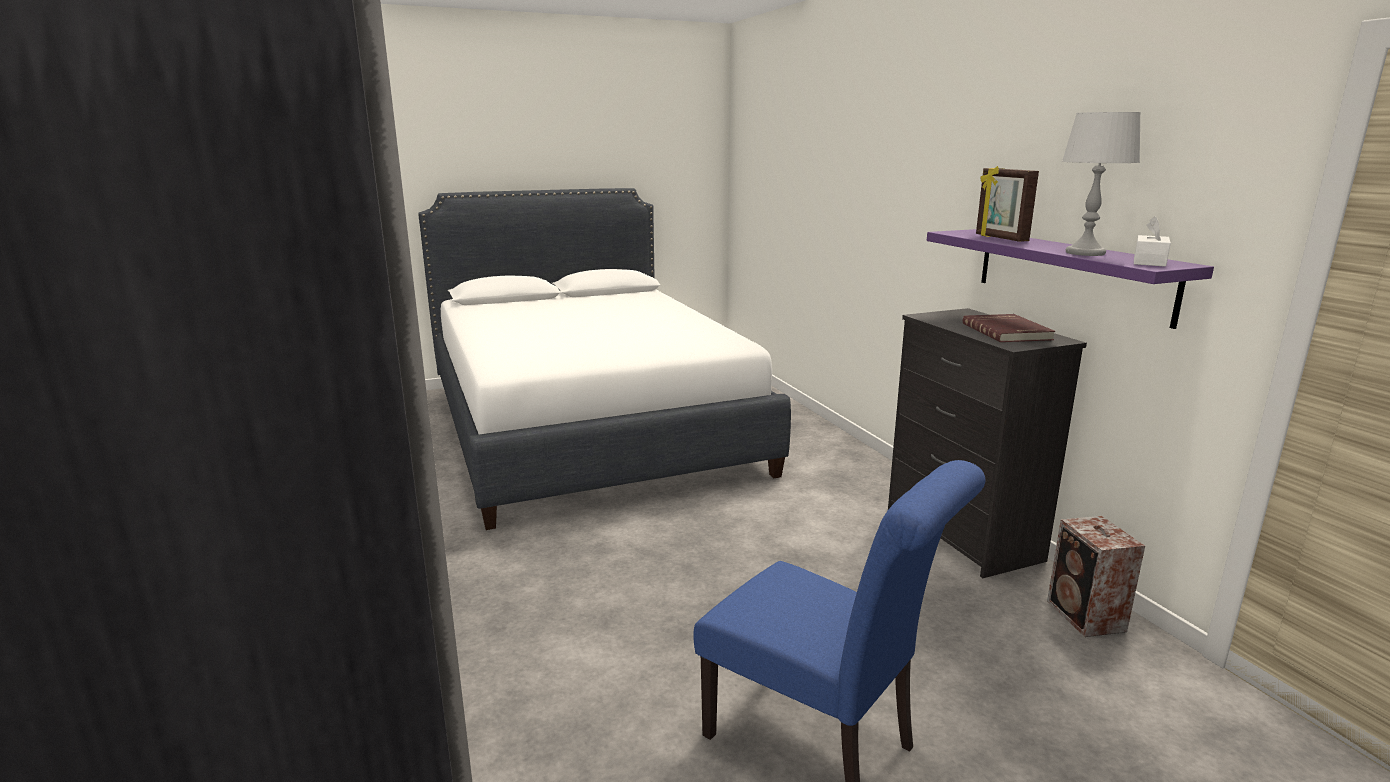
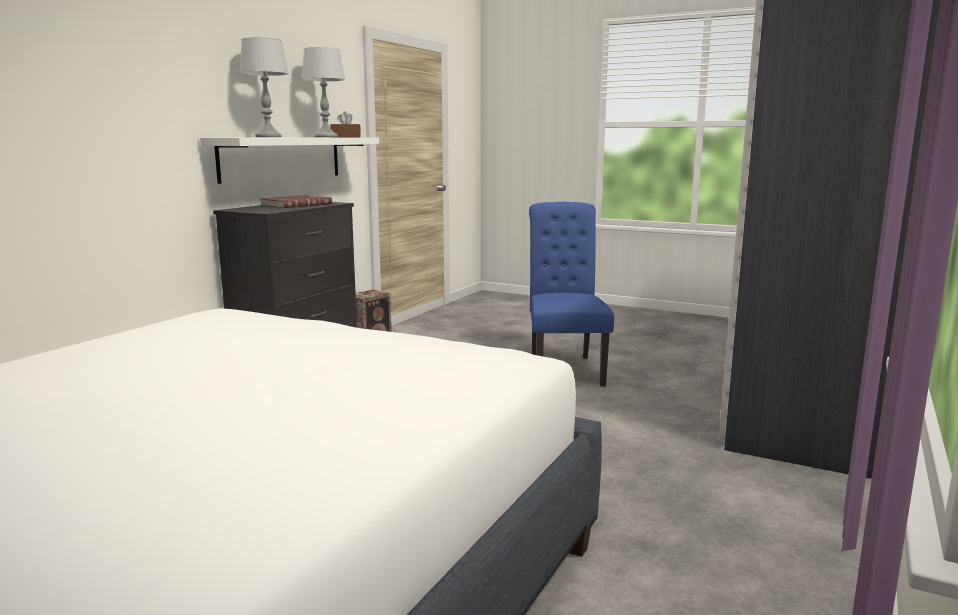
camera: 130 degrees left, 5 degrees down
(1000, 238) = (268, 137): picture frame -> grey table lamp
(1070, 273) = (282, 158): purple shelf -> white shelf
(1149, 261) = (345, 137): white tissue box -> brown tissue box

